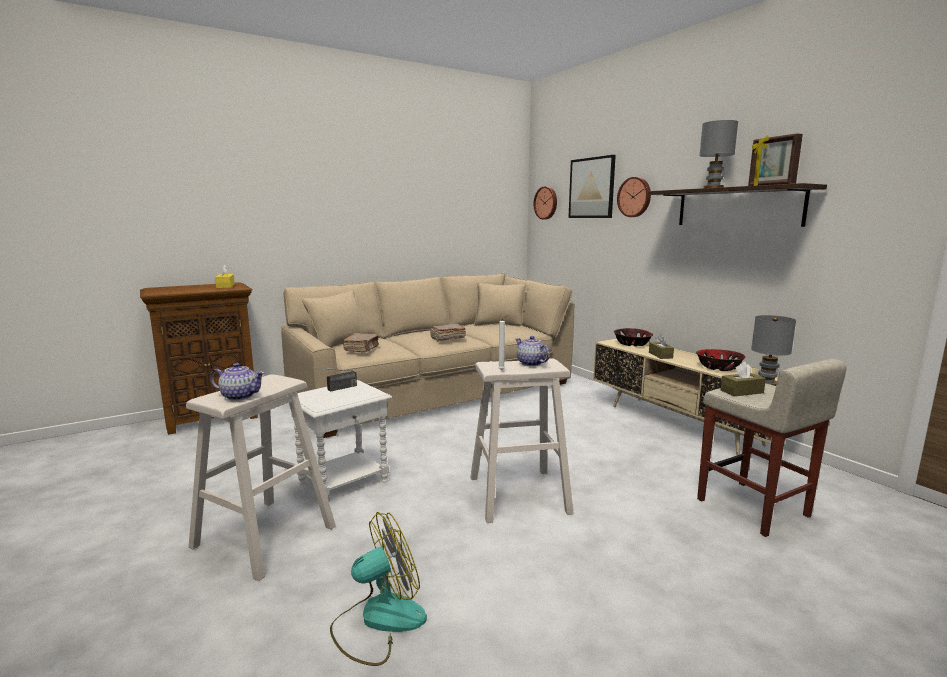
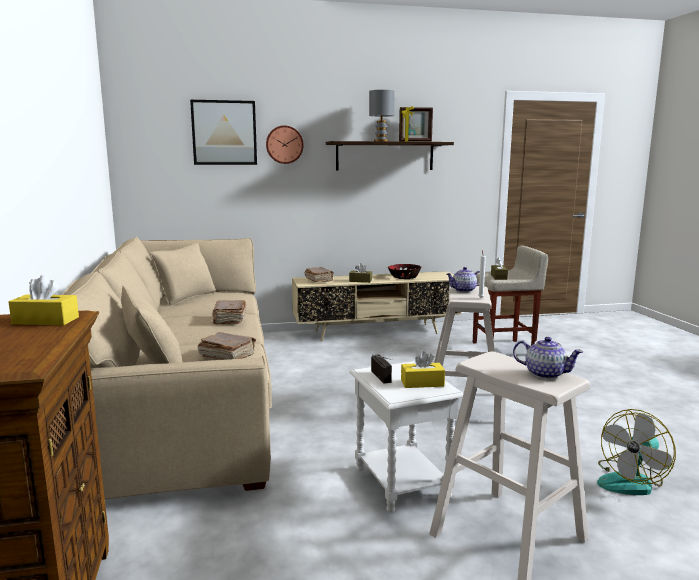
camera: 70 degrees left, 0 degrees up
(239, 396) = (544, 374): teapot -> teapot turned 90 degrees clockwise
(331, 399) = (422, 383): none -> yellow tissue box
(378, 620) = (631, 481): fan -> fan turned 120 degrees counterclockwise
(546, 203) = (147, 146): wall clock -> none
(632, 344) = (319, 280): bowl -> brown book
(766, 383) = (446, 277): grey table lamp -> none

